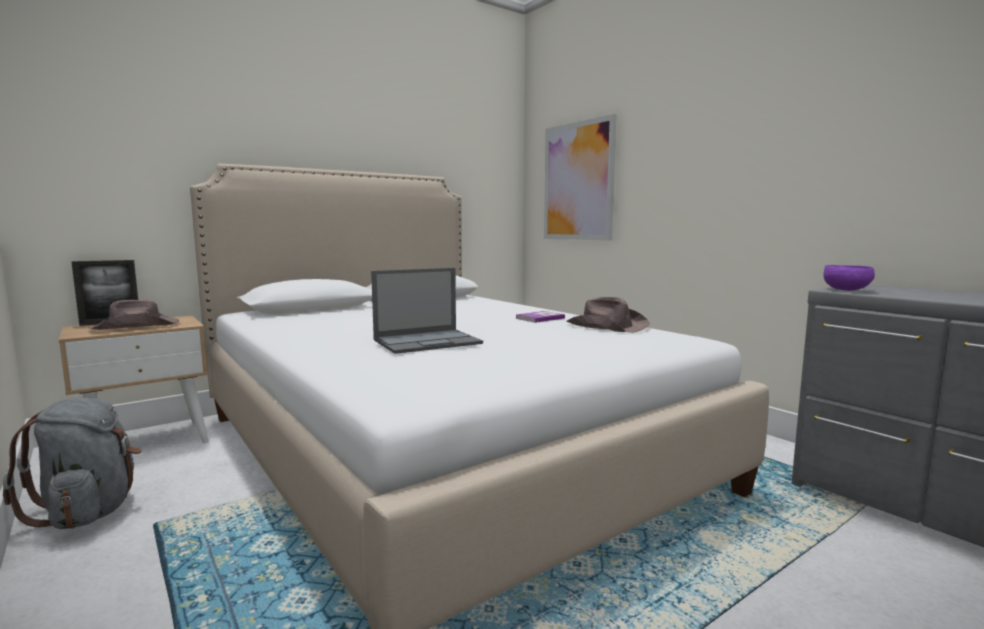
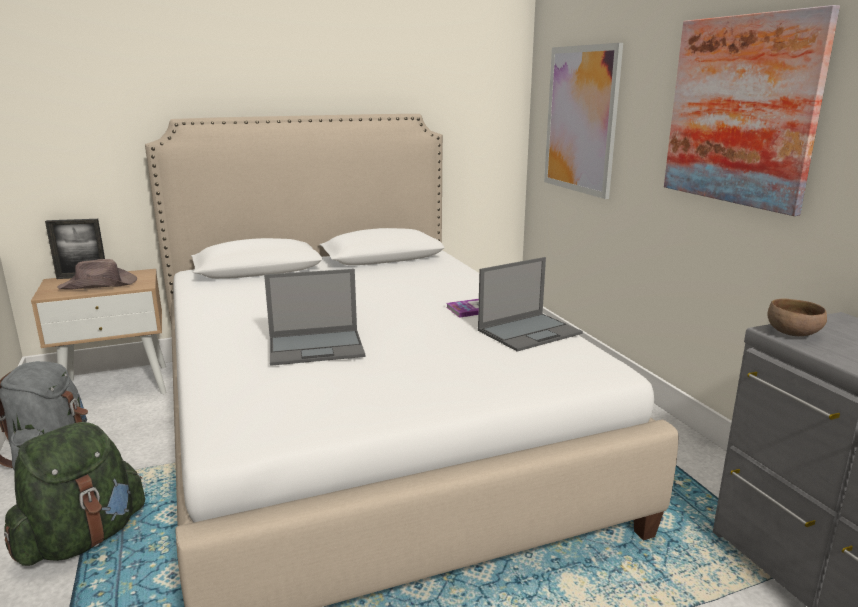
camera: 15 degrees right, 10 degrees up
(166, 583) = (83, 539): none -> green backpack
(606, 326) = (530, 332): brown hat -> laptop
(735, 147) = (740, 111): none -> picture
(847, 290) = (794, 333): purple bowl -> brown bowl

